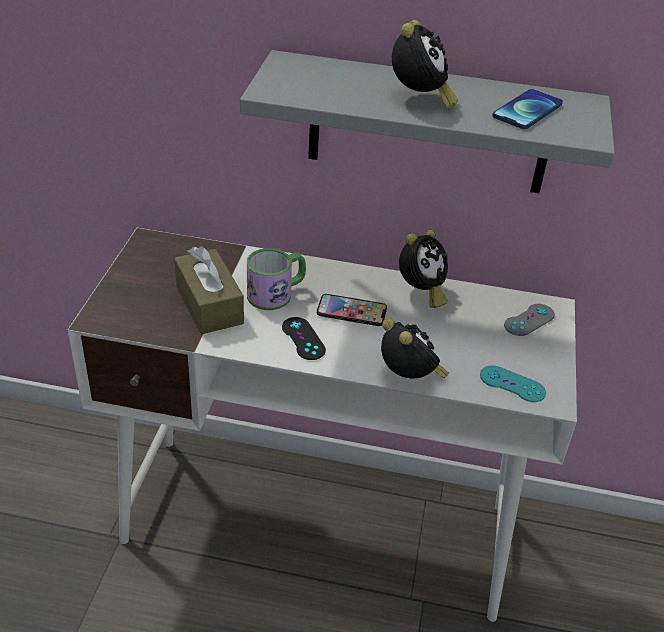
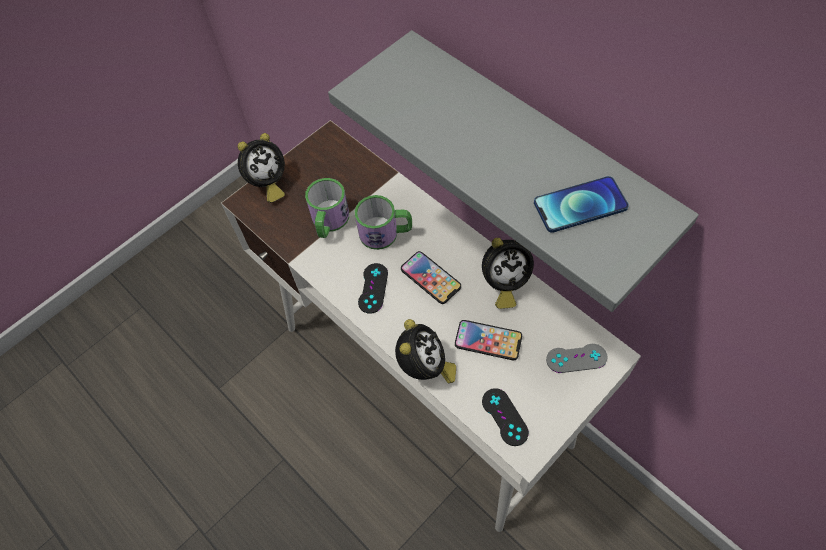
camera: 40 degrees right, 20 degrees up
(209, 304) = (329, 222): brown tissue box -> mug
(419, 100) = (484, 149): alarm clock -> alarm clock (267, 184)
(446, 336) = (488, 340): none -> phone
(512, 384) = (504, 417): turquoise game controller -> black game controller

